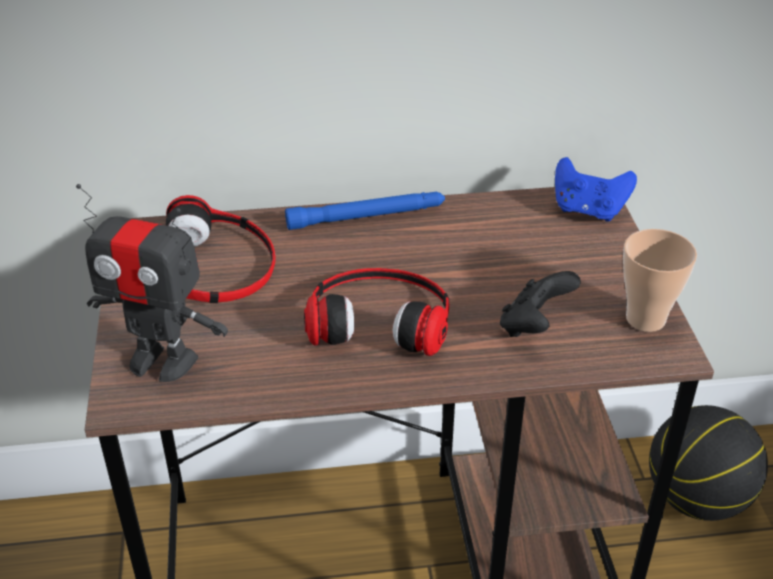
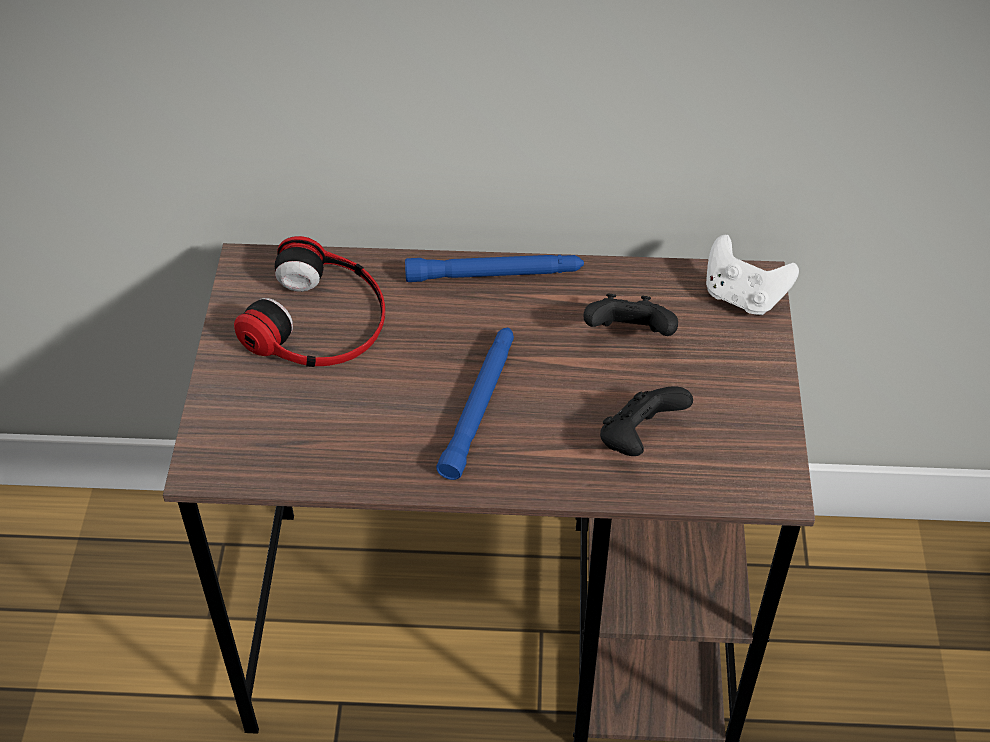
camera: 10 degrees right, 10 degrees up
(162, 360) = (249, 427): toy robot -> none
(380, 317) = (479, 405): headphones -> blue flashlight
(499, 249) = (629, 336): none -> black game controller
(588, 210) = (743, 297): blue game controller -> white game controller
(645, 319) = (761, 446): cup -> none
(697, 498) = (862, 599): basketball -> none

